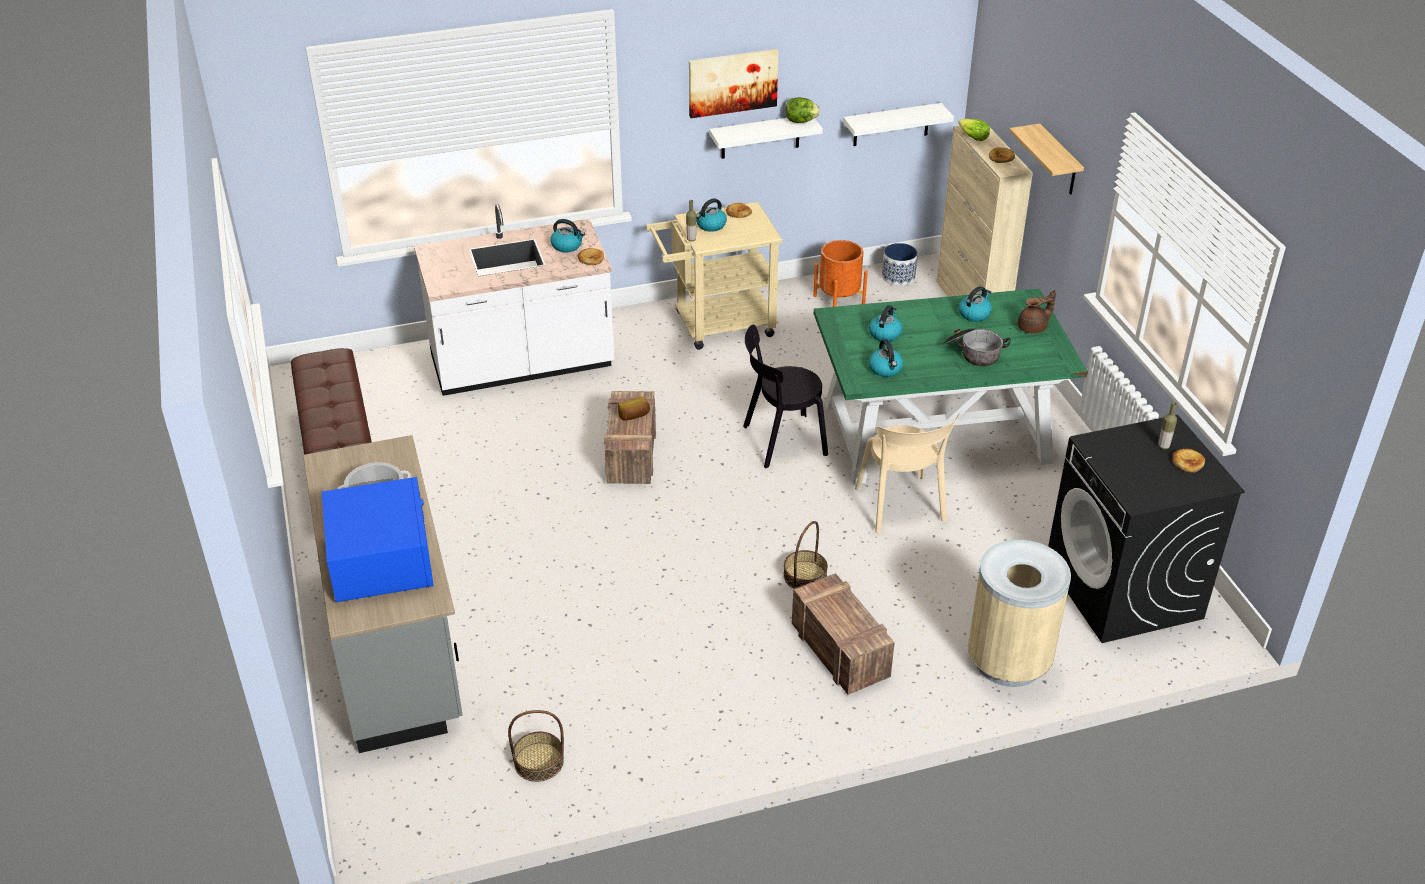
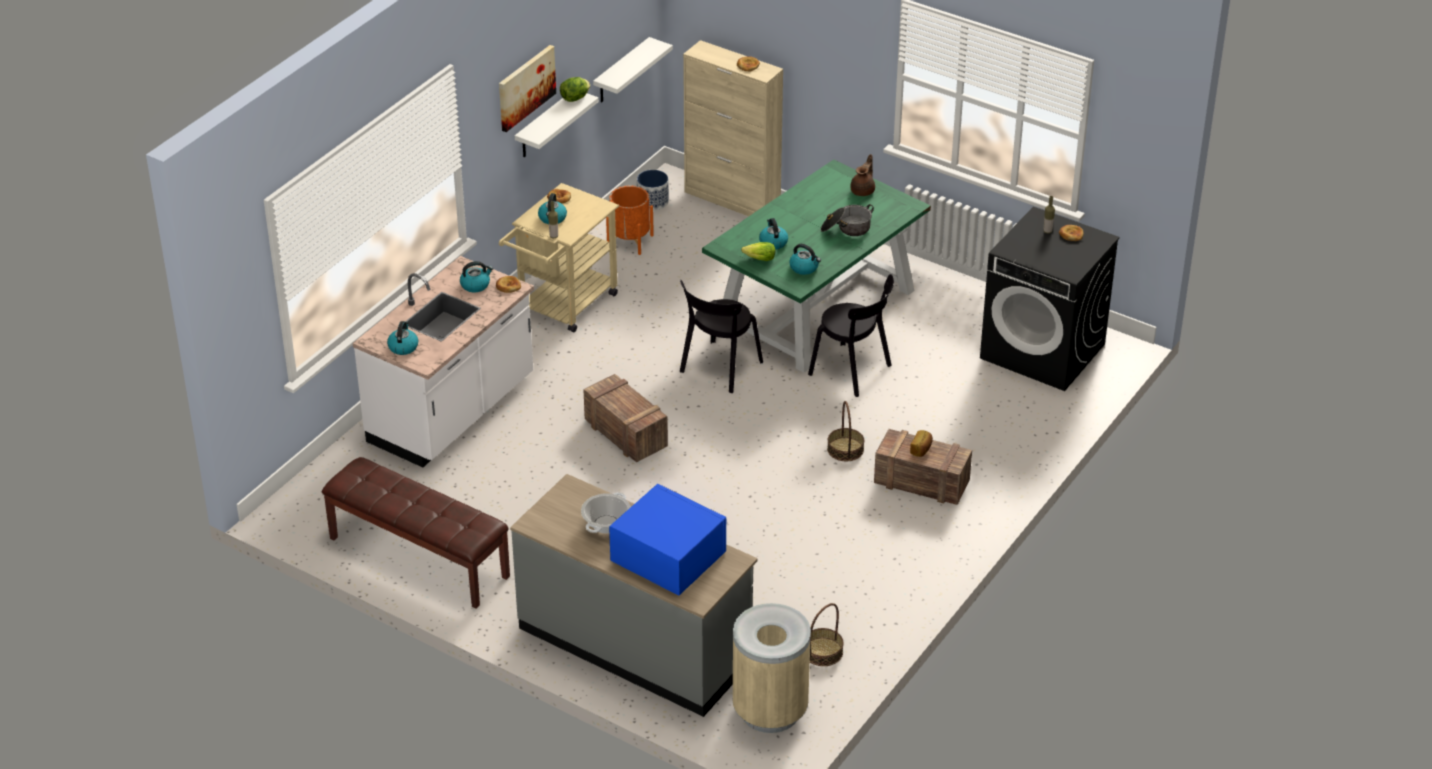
camera: 40 degrees left, 0 degrees up
(634, 415) = (624, 398): bread -> bread (921, 449)
(901, 507) = (853, 371): beige chair -> black chair
(972, 137) = (708, 57): lettuce -> lettuce (760, 259)
(974, 314) = (814, 199): kettle -> kettle (403, 347)
(1008, 661) = (1024, 432): beige trash can -> beige trash can (769, 711)
(1059, 161) = (815, 53): shelf -> none

